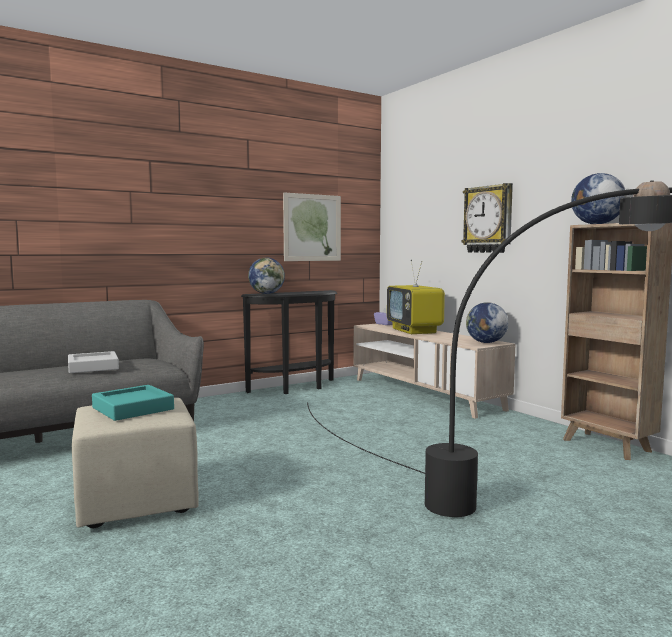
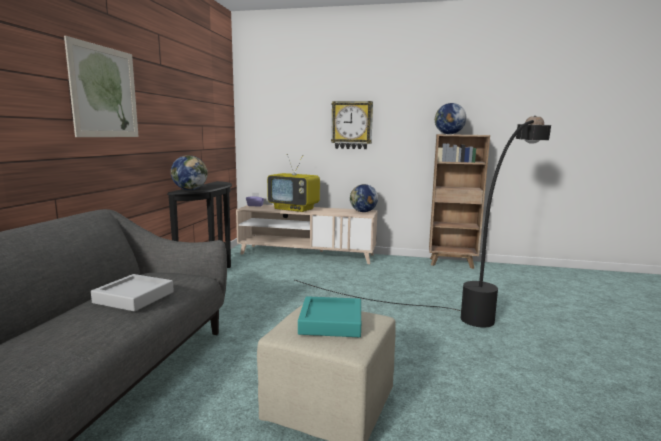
camera: 45 degrees left, 5 degrees up
(312, 227) = (202, 125): picture -> picture (104, 92)

